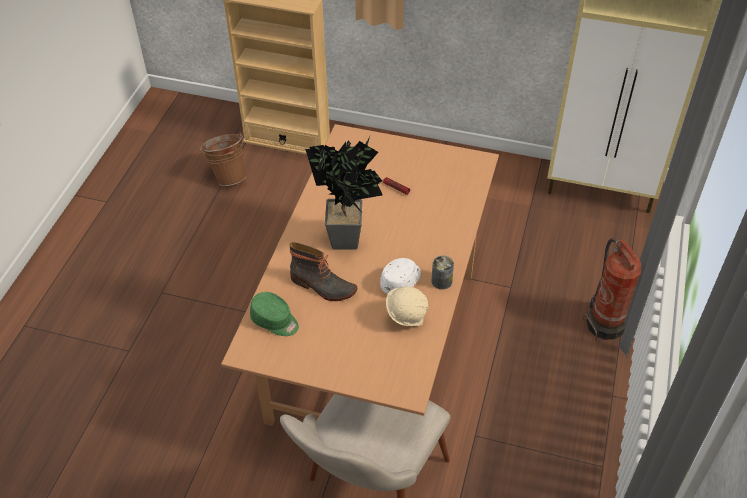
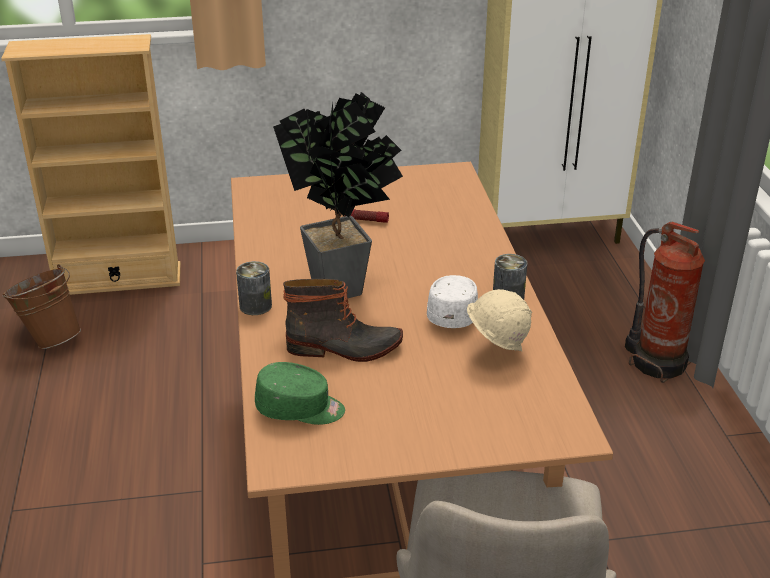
camera: 25 degrees left, 15 degrees down
(292, 237) = (255, 306): none -> can

